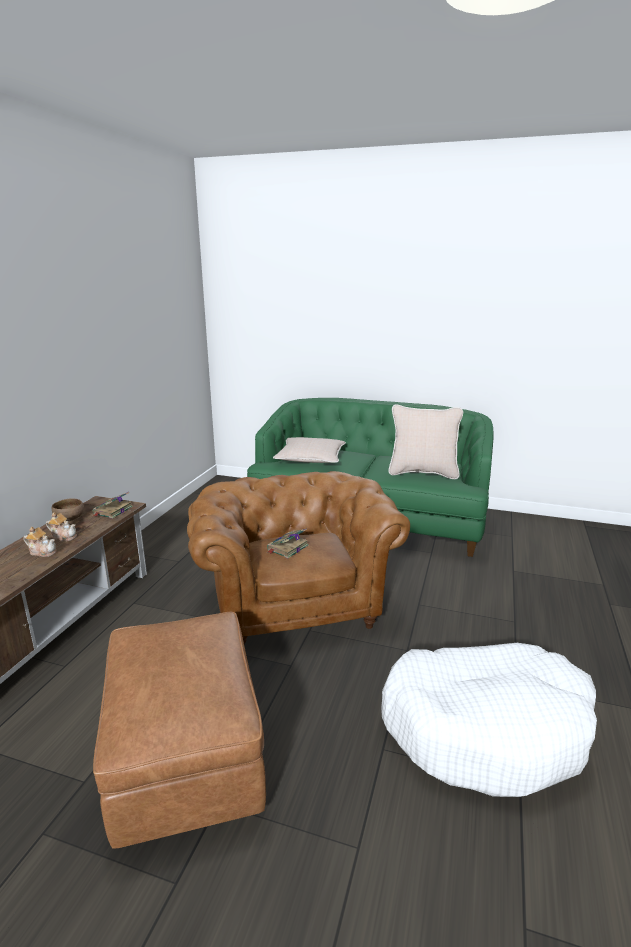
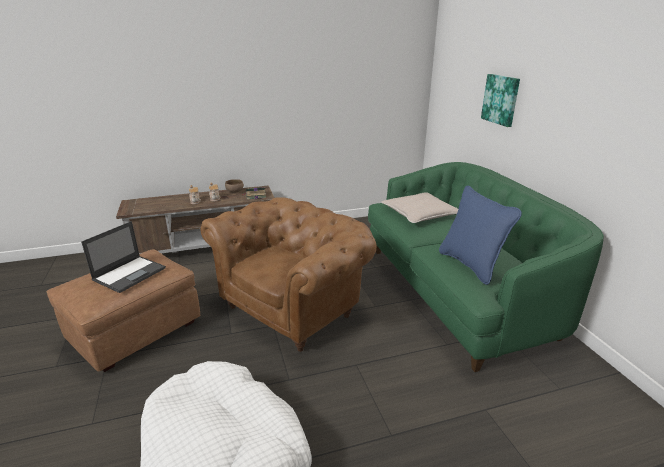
camera: 55 degrees right, 5 degrees up
(188, 655) = (130, 273): none -> laptop
(287, 548) = (274, 258): book -> none
(331, 329) = (501, 99): none -> picture
(422, 473) = (471, 265): beige pillow -> blue pillow

